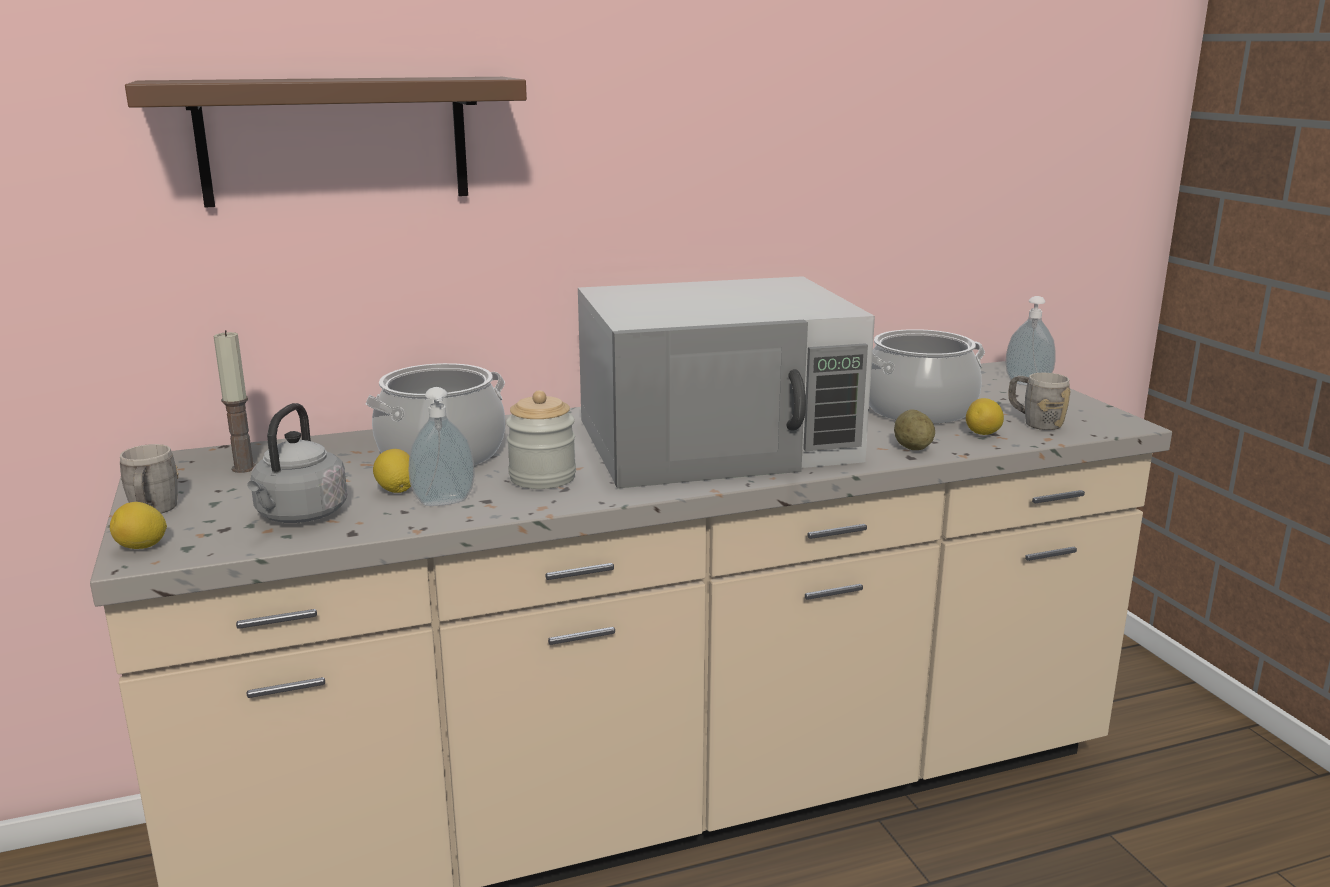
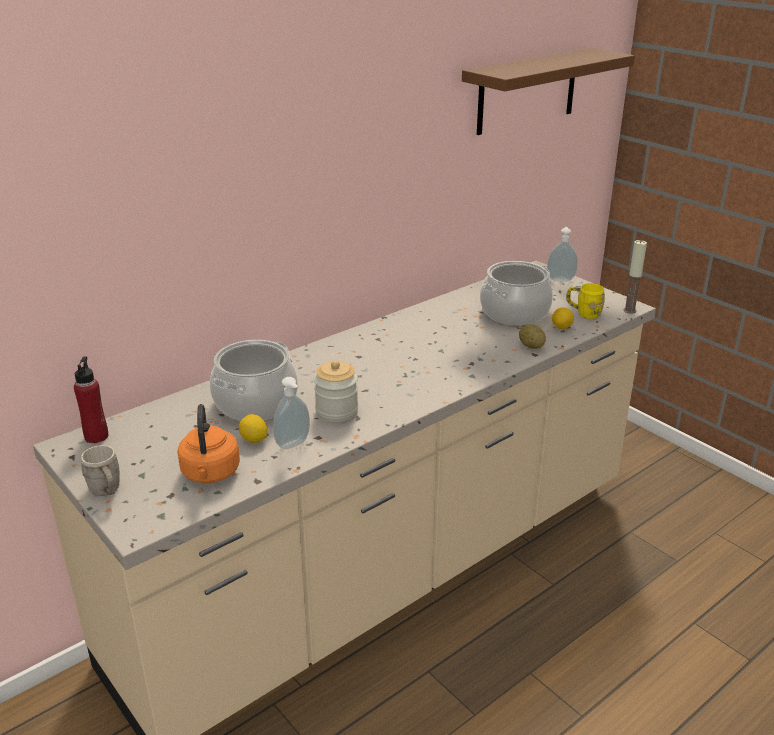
camera: 20 degrees left, 10 degrees up
(142, 547) = (131, 522): lemon -> none
(207, 458) = (96, 436): none -> red bottle
(244, 468) = (132, 440): candle -> candle (629, 310)
(299, 516) = (210, 474): grey kettle -> orange kettle
(334, 140) = (151, 201): brown shelf -> brown shelf (527, 91)
(718, 441) = (418, 360): white microwave -> none
(1035, 422) = (583, 313): grey mug -> yellow mug

